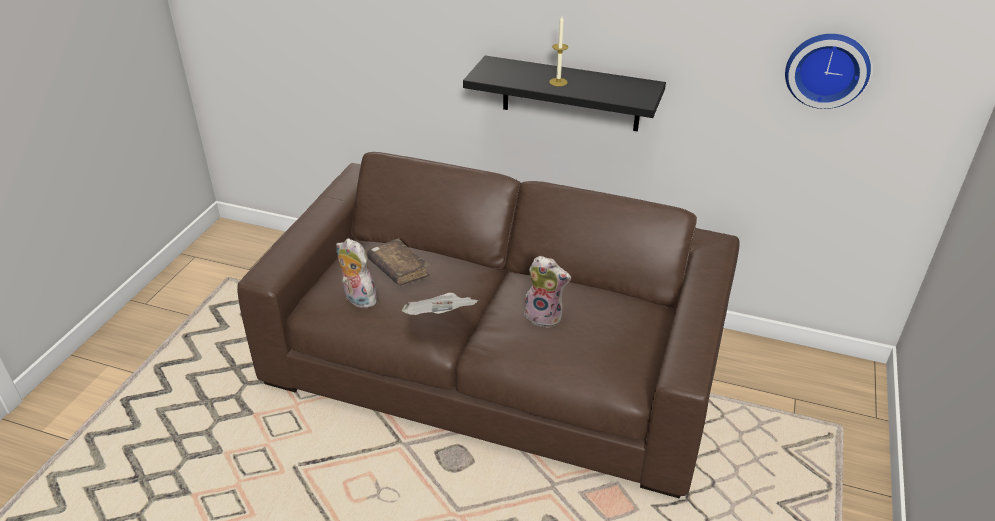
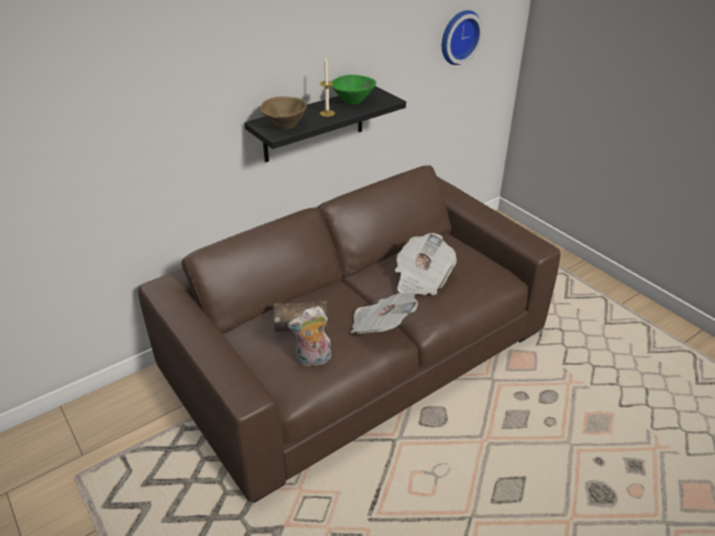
camera: 55 degrees left, 0 degrees up
(504, 73) = (285, 125): none -> brown bowl
(545, 316) = (421, 279): plush toy -> newspaper
(606, 84) = (353, 101): none -> green bowl

